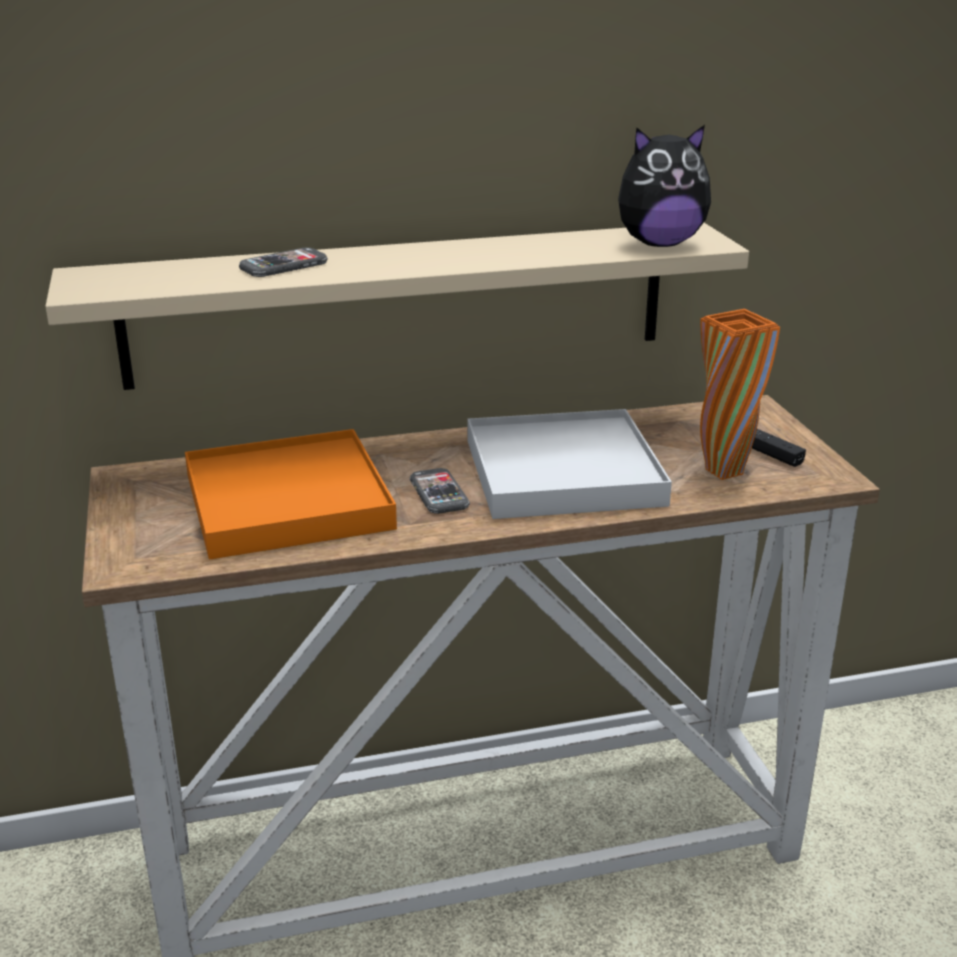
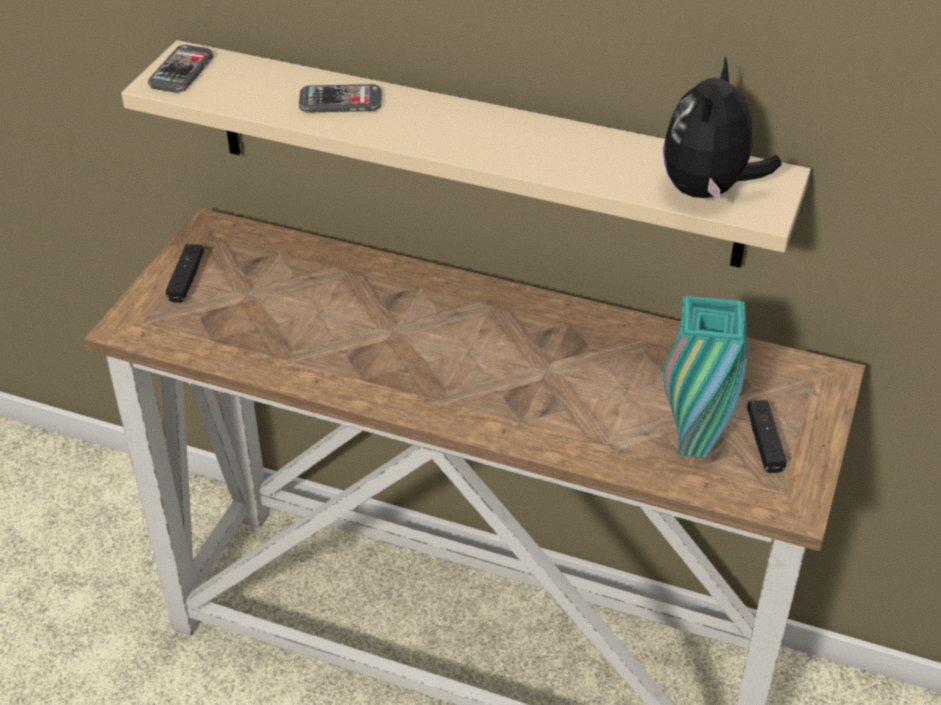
camera: 35 degrees right, 15 degrees up
(144, 516) = (186, 279): none -> black game controller
(287, 502) = (296, 311): orange tray -> none
(439, 493) = (418, 356): phone -> phone (181, 71)
(563, 472) = (547, 379): white tray -> none
(659, 244) = (708, 191): plush toy -> plush toy turned 90 degrees clockwise
(724, 471) = (692, 446): orange vase -> turquoise vase

